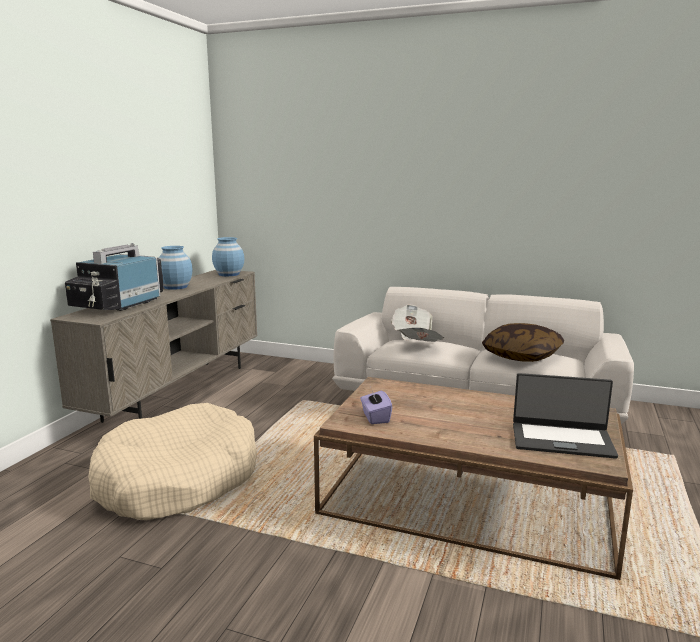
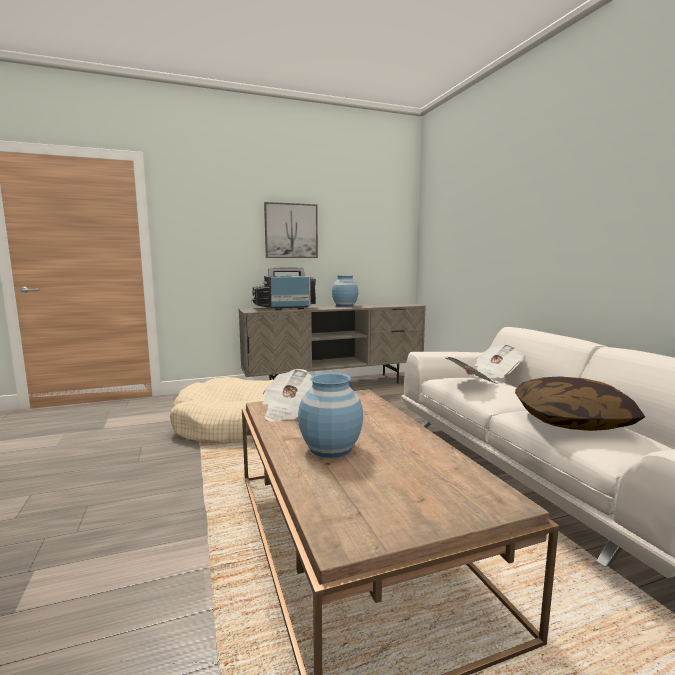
camera: 50 degrees right, 5 degrees down
(97, 190) = (291, 231): none -> picture
(229, 274) = (402, 304): blue vase -> blue vase (330, 448)
(375, 417) = (290, 411): purple tissue box -> newspaper
(561, 440) = (371, 497): laptop -> none

